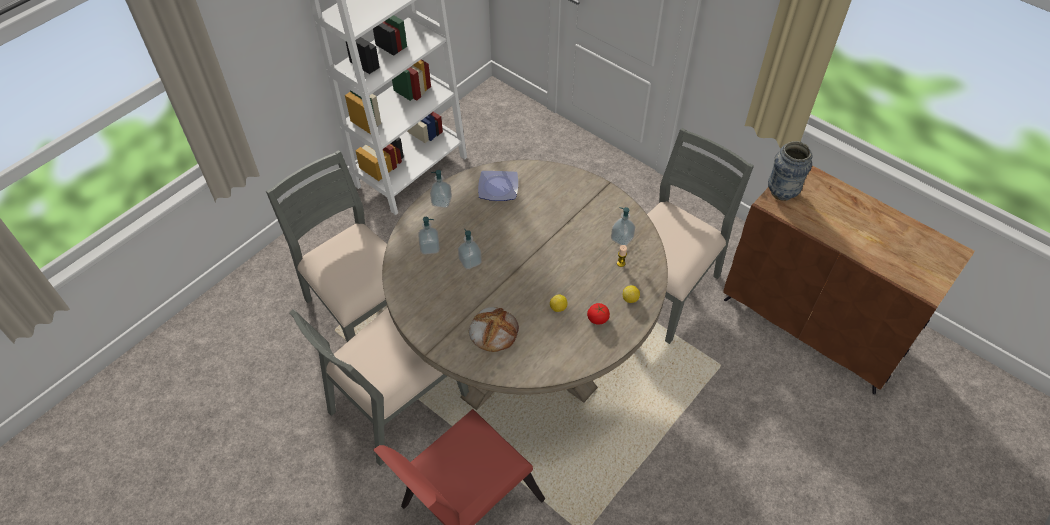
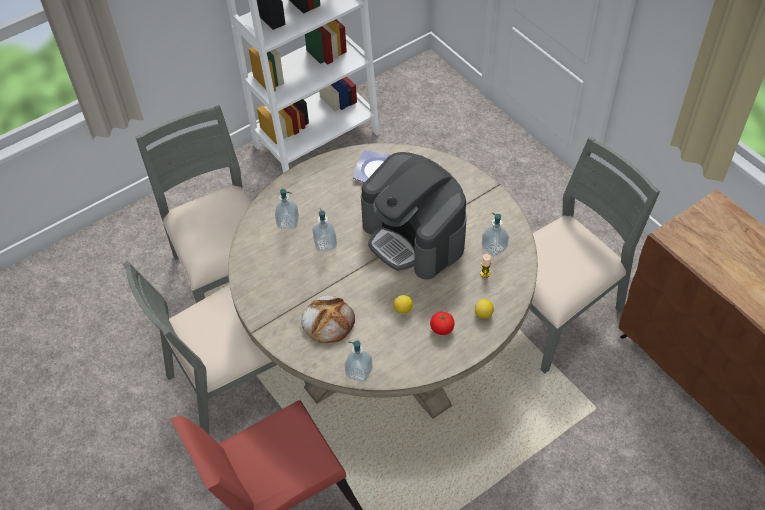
camera: 15 degrees right, 0 degrees up
(441, 201) = (314, 176): soap dispenser -> soap dispenser (359, 372)
(549, 241) = (414, 237): none -> coffee machine
(782, 192) = (687, 226): vase -> none

